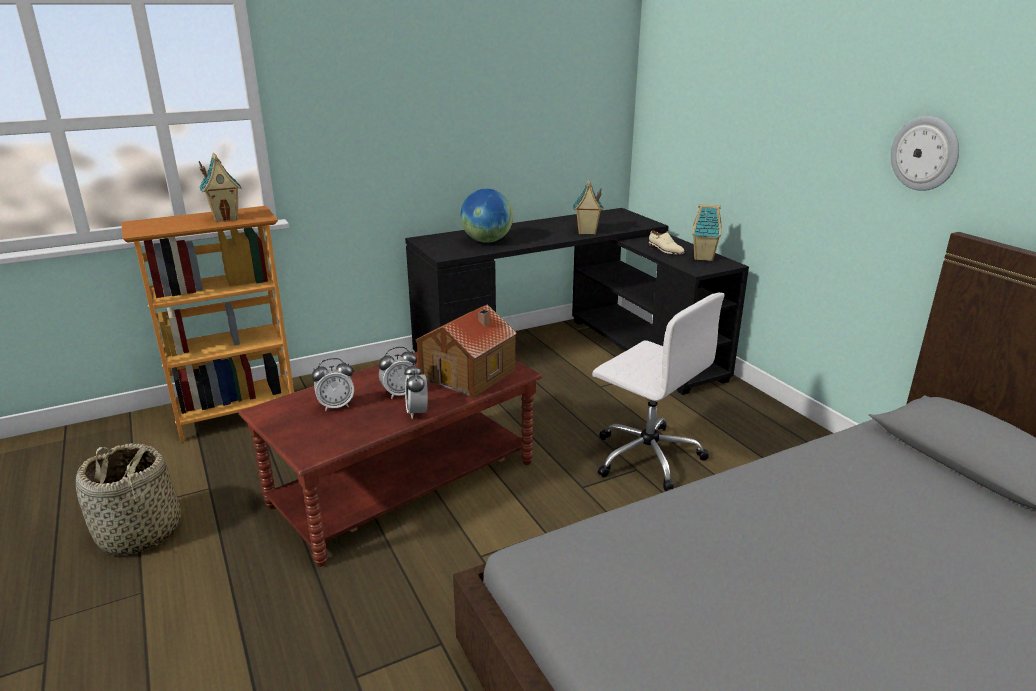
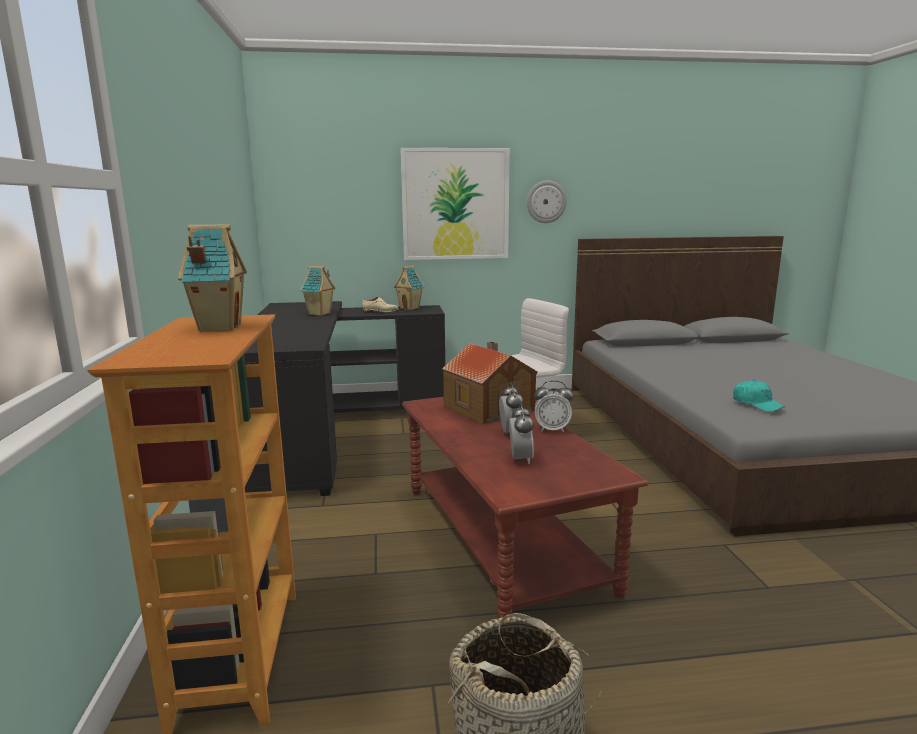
camera: 70 degrees left, 10 degrees down
(486, 241) = (288, 334): globe -> none
(633, 570) = (757, 404): none -> turquoise cap
(800, 133) = (455, 204): none -> picture

